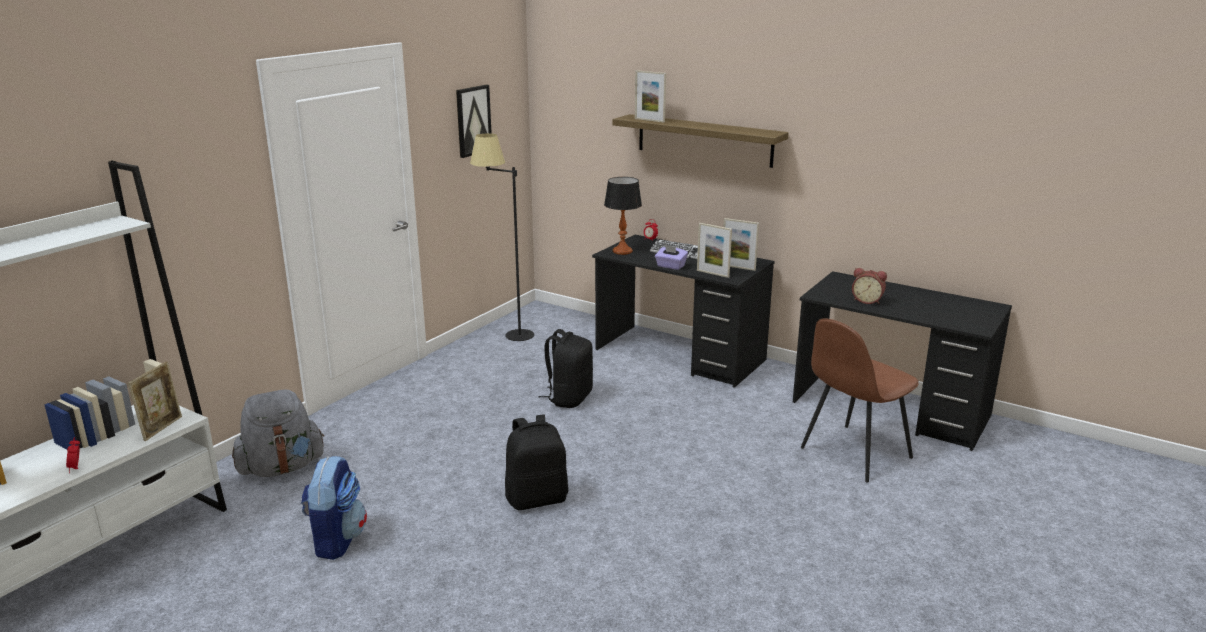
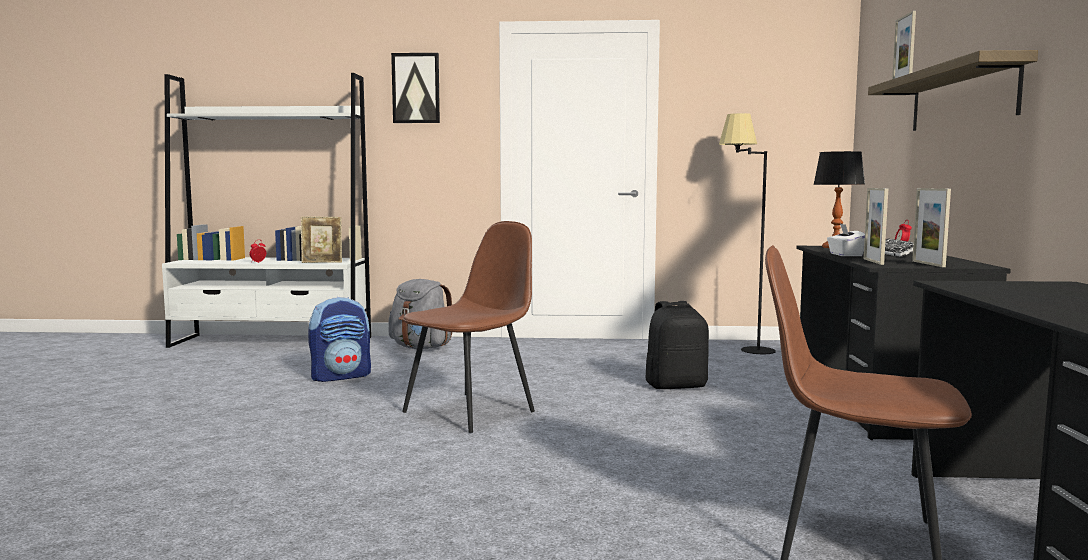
camera: 60 degrees right, 15 degrees down
(473, 120) = (754, 109): picture -> picture (416, 88)
(537, 498) = (471, 411): black backpack -> brown chair
(670, 266) = (845, 255): purple tissue box -> white tissue box
(867, 300) = (1015, 295): alarm clock -> none

